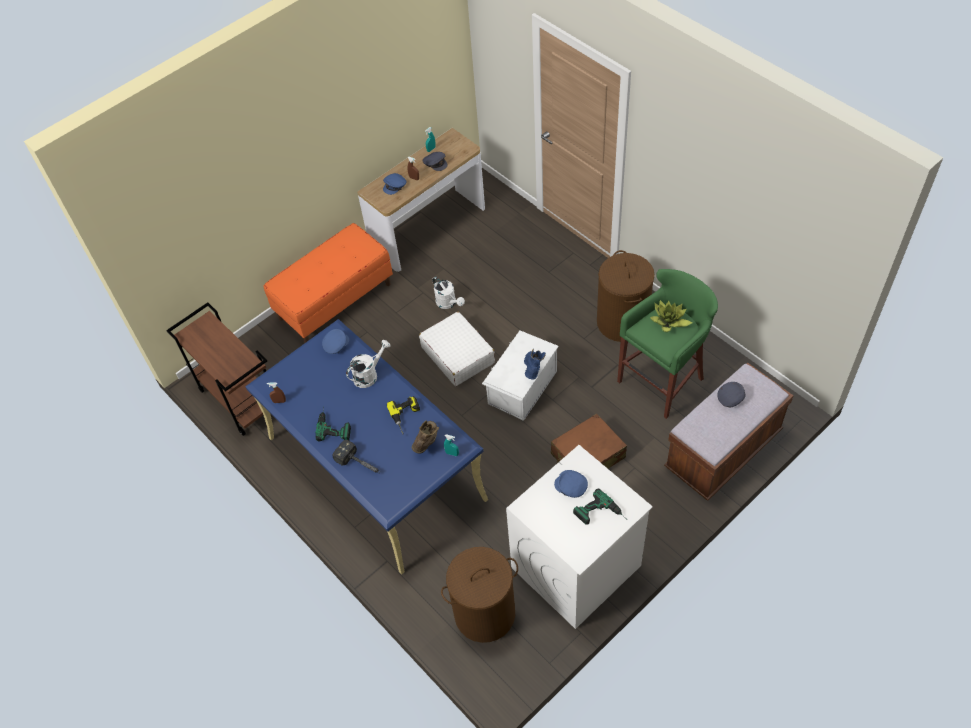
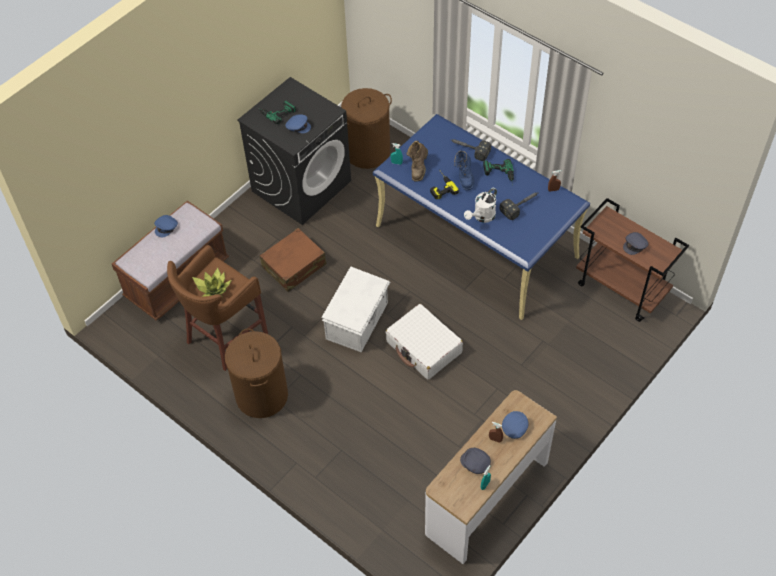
camera: 170 degrees right, 0 degrees up
(322, 385) = (521, 205): none -> hammer
(335, 301) = (566, 396): orange bench -> none
(336, 344) = (521, 241): blue cap -> blue cap (166, 227)
(448, 303) = (444, 403): white watering can -> none
(533, 370) = (343, 291): blue boot -> blue boot (464, 177)
(575, 567) = (301, 185): white washing machine -> black washing machine
(663, 380) = (224, 338): green stool -> brown stool
(730, 397) = (166, 252): grey cap -> grey cap (635, 245)

